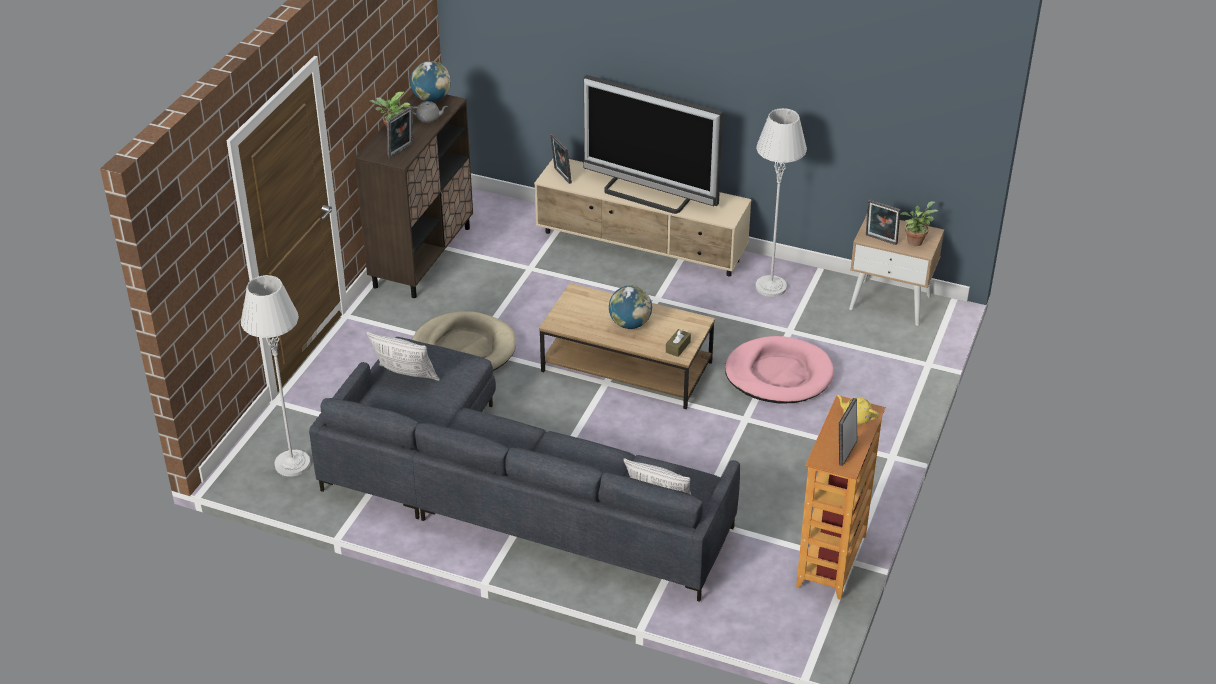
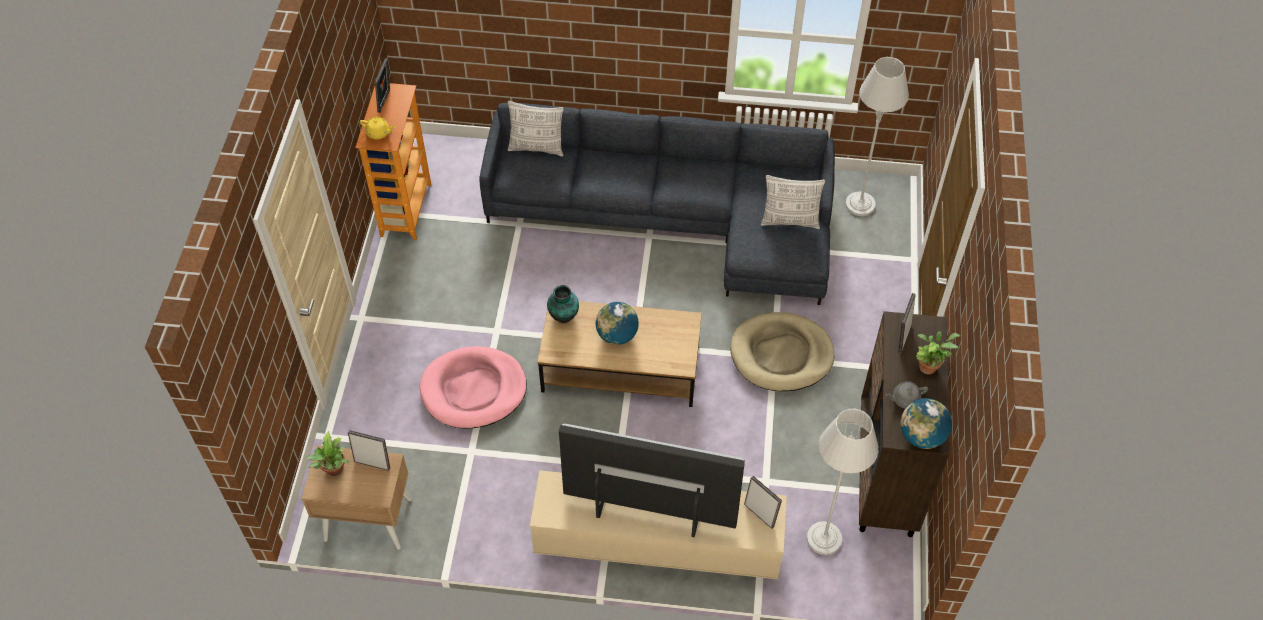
camera: 165 degrees right, 15 degrees up
(678, 347) = (564, 317): brown tissue box -> vase
(771, 287) = (500, 513): grey floor lamp -> grey floor lamp (824, 539)

